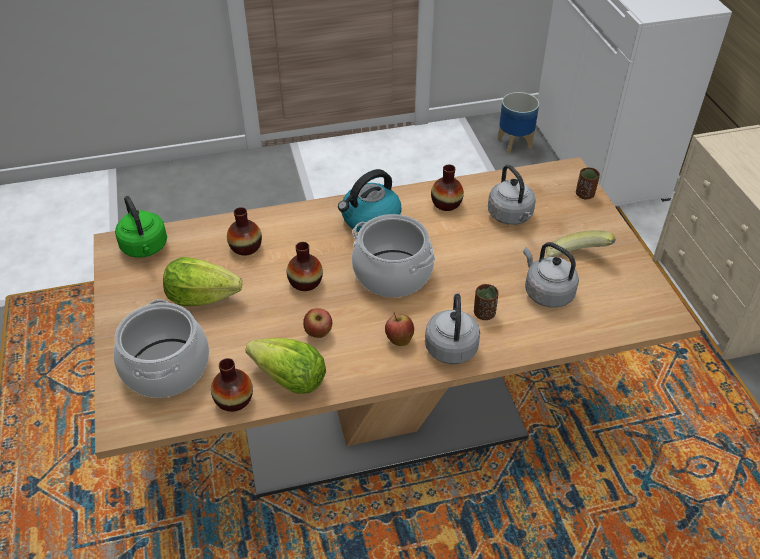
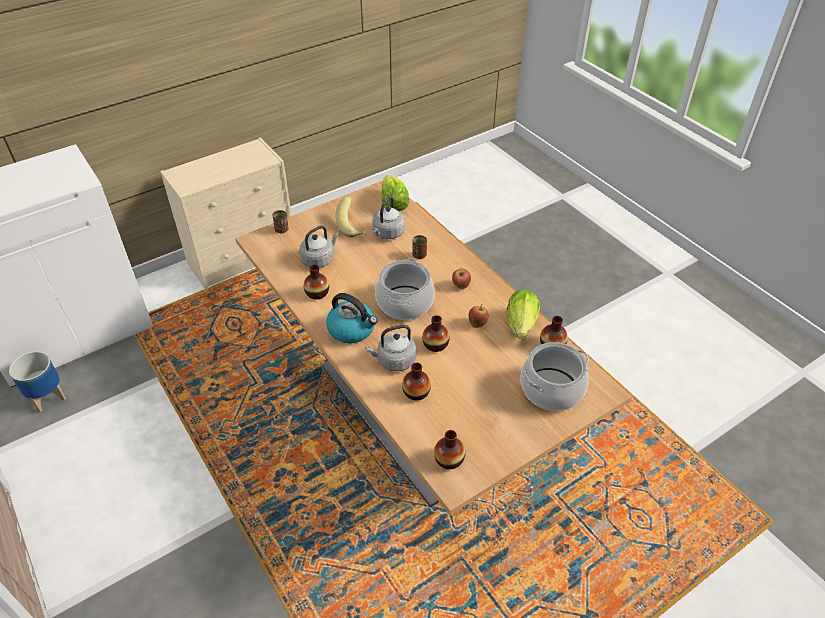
camera: 110 degrees left, 0 degrees up
(145, 248) = (449, 459): green kettle -> vase
(201, 297) = (480, 397): lettuce -> lettuce (393, 204)
(451, 346) = (453, 263): grey kettle -> grey kettle (394, 361)

